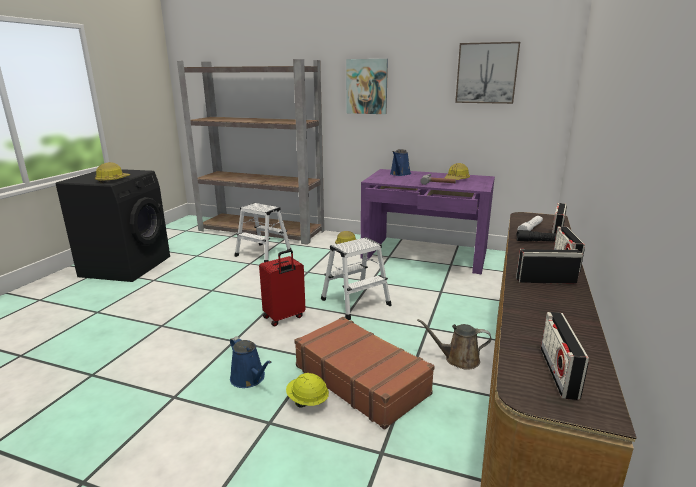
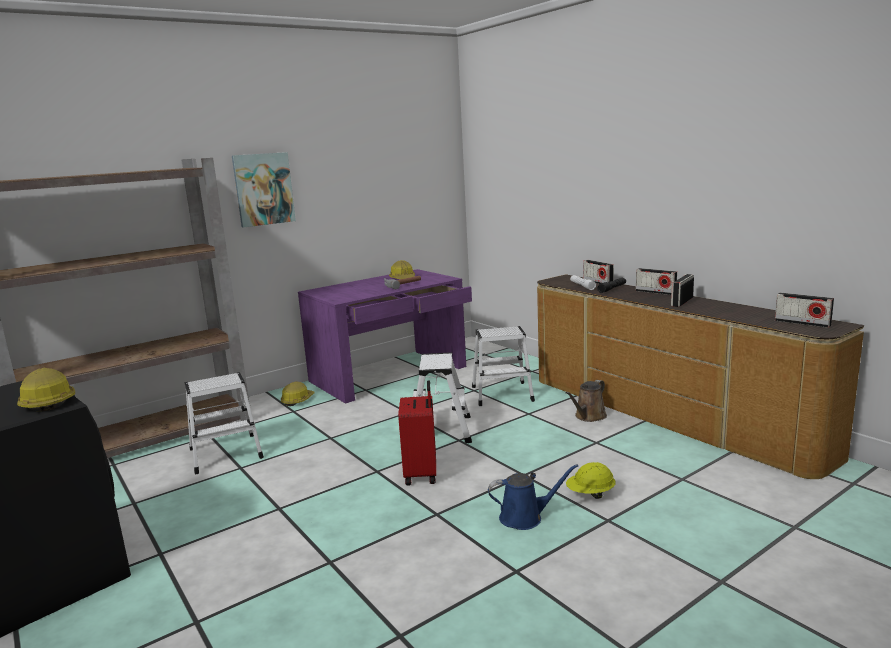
camera: 55 degrees left, 5 degrees down
(361, 379) = (579, 462): brown suitcase -> none
(399, 174) = (338, 289): blue watering can -> none
(451, 304) = (502, 393): none -> white step ladder
(486, 73) = (392, 162): picture -> none

